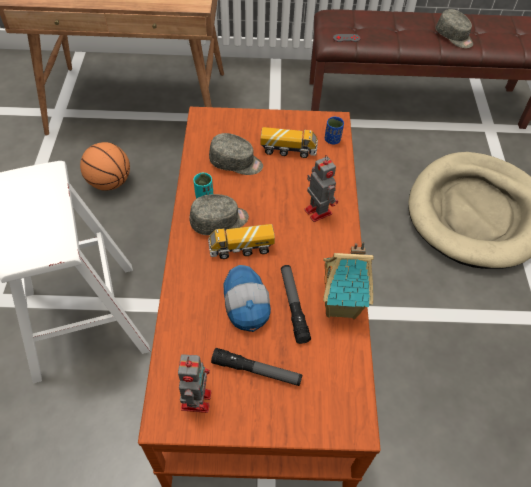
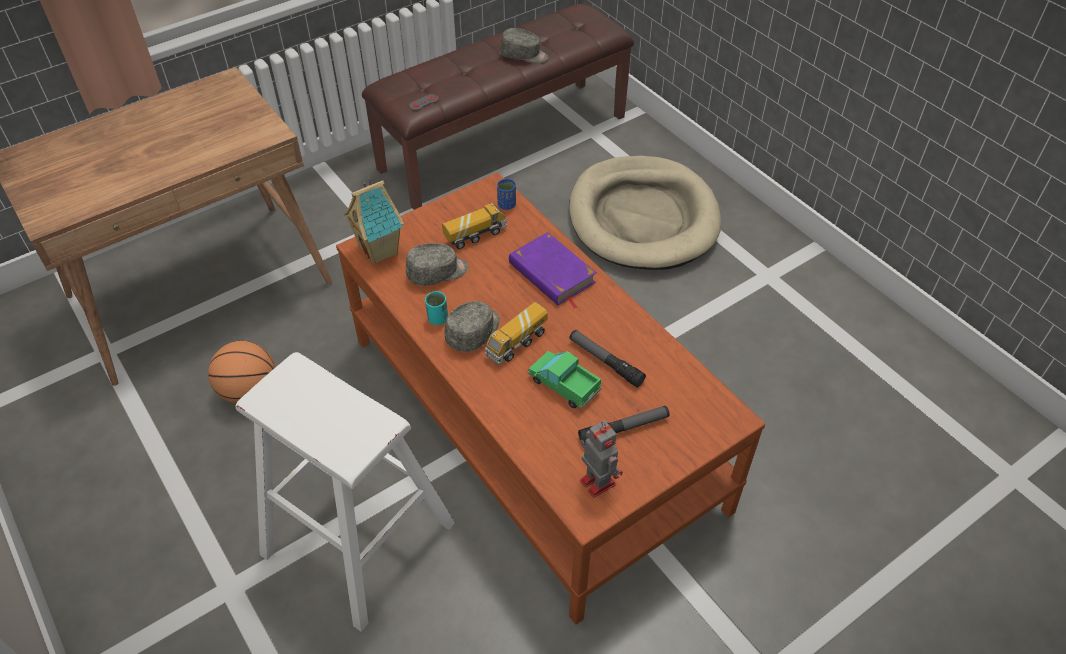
camera: 35 degrees left, 5 degrees down
(245, 303) = (564, 385): cap -> toy truck
(317, 210) = (551, 273): toy robot -> purple book
(342, 306) = (643, 338): toy house -> toy house (380, 251)

